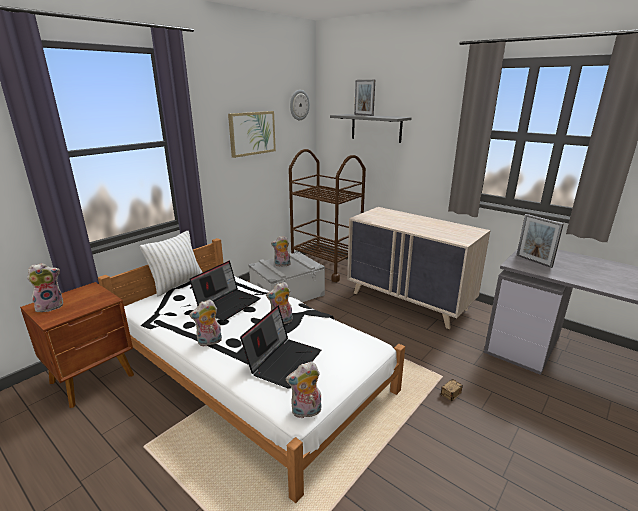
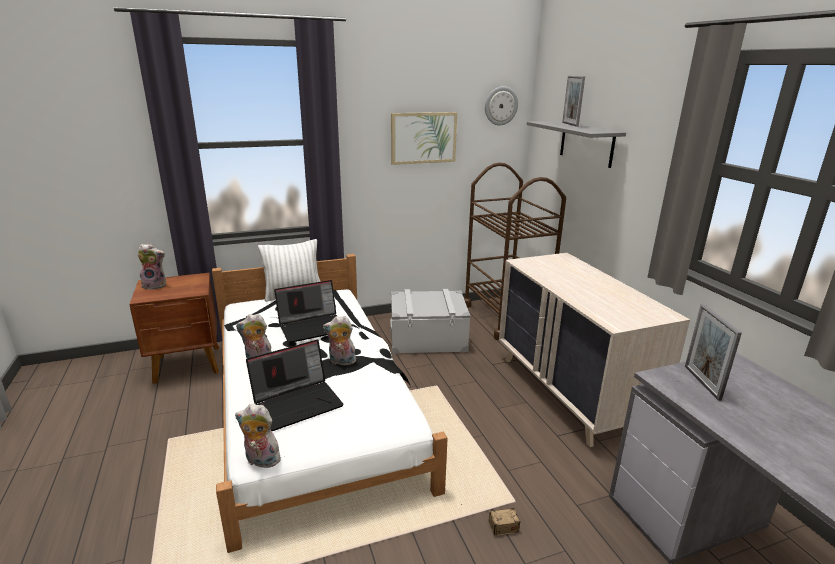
camera: 30 degrees right, 0 degrees up
(282, 265) = (424, 301): plush toy -> none

